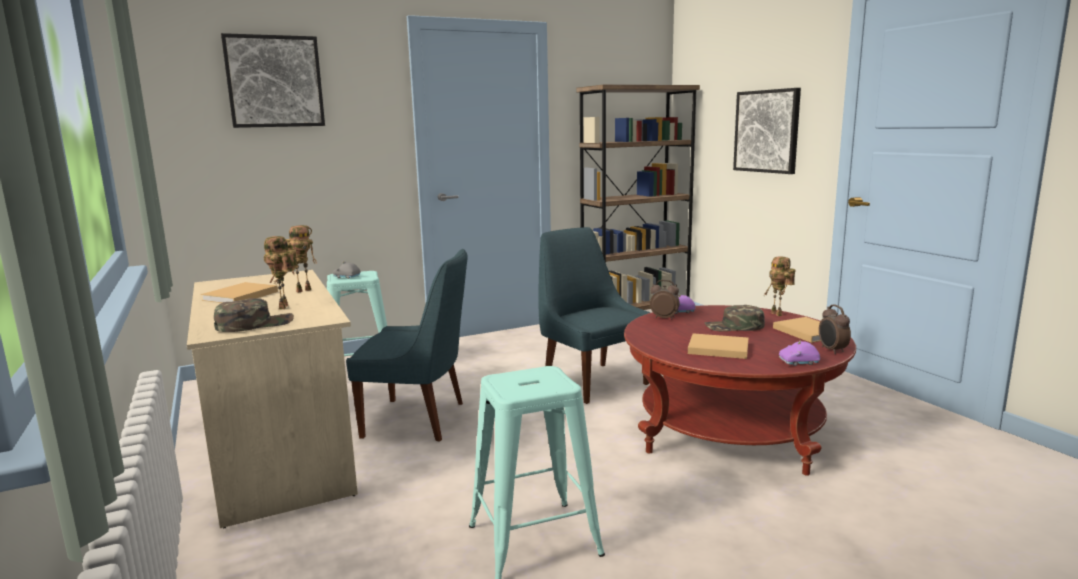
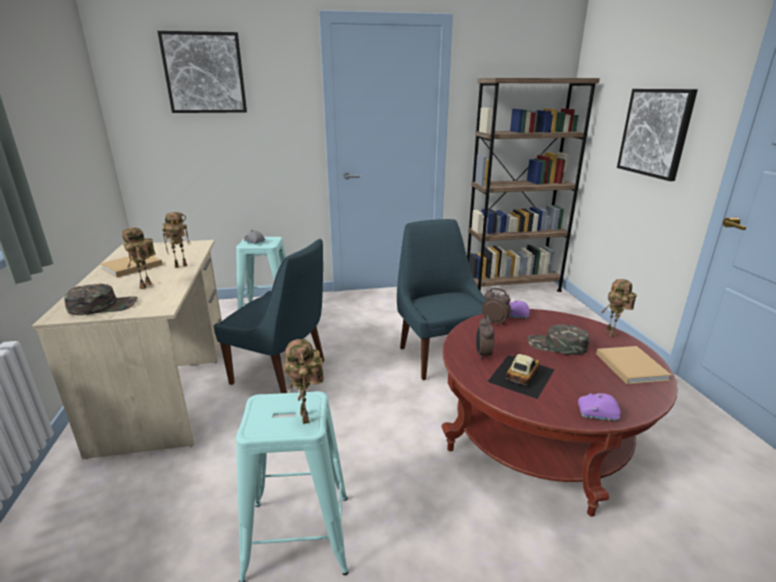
camera: 15 degrees right, 10 degrees up
(555, 381) = (307, 417): none -> toy robot
(716, 348) = (521, 375): beige book -> toy car
(832, 350) = (644, 401): alarm clock -> alarm clock (483, 355)

